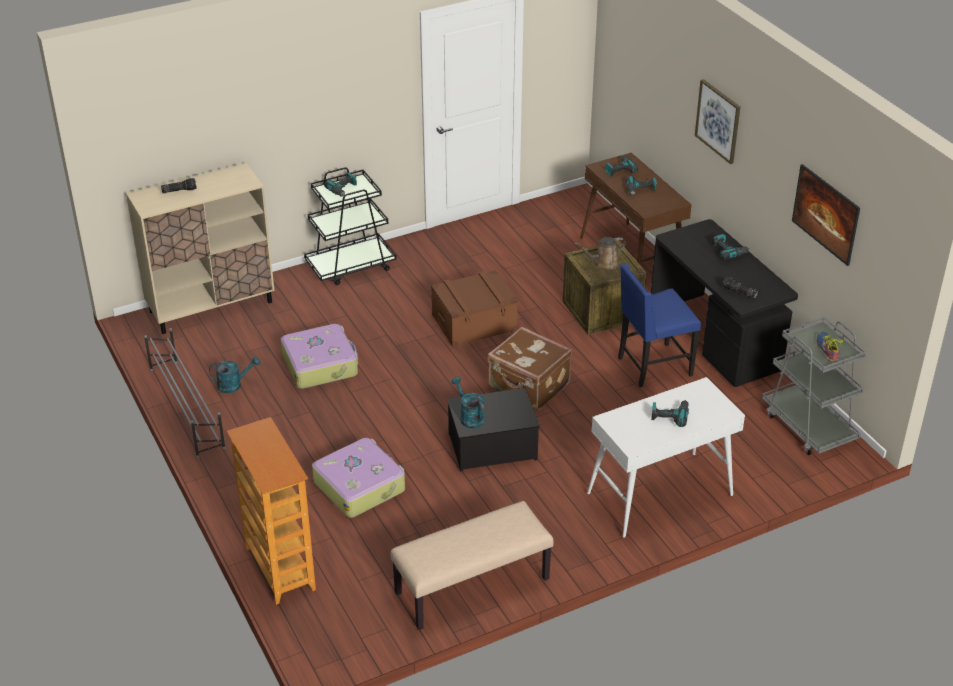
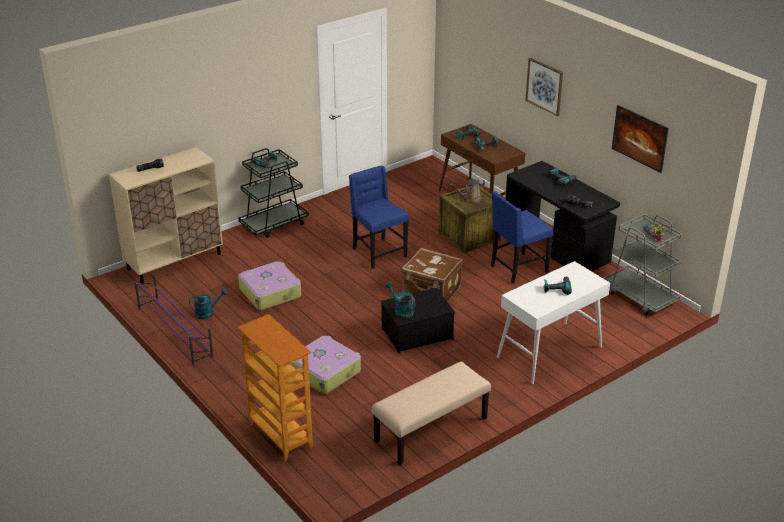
camera: 10 degrees left, 5 degrees down
(186, 407) = (174, 332): grey shoe rack -> purple shoe rack
(474, 322) = (378, 253): brown storage box -> blue chair

